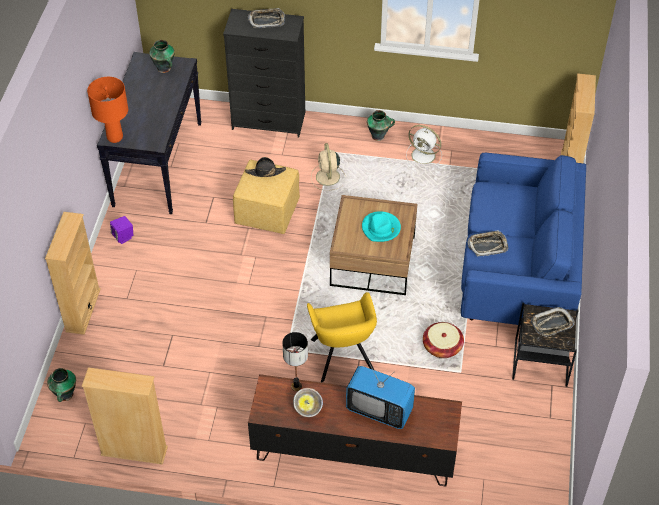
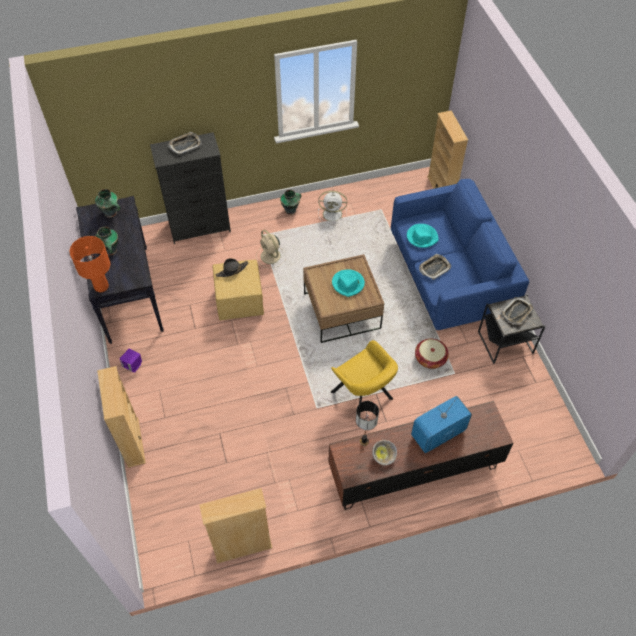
camera: 25 degrees left, 5 degrees up
(65, 395) = (158, 523): vase -> vase (110, 251)
(379, 410) = (438, 434): television -> television turned 150 degrees clockwise
(494, 208) = (422, 237): none -> turquoise hat

